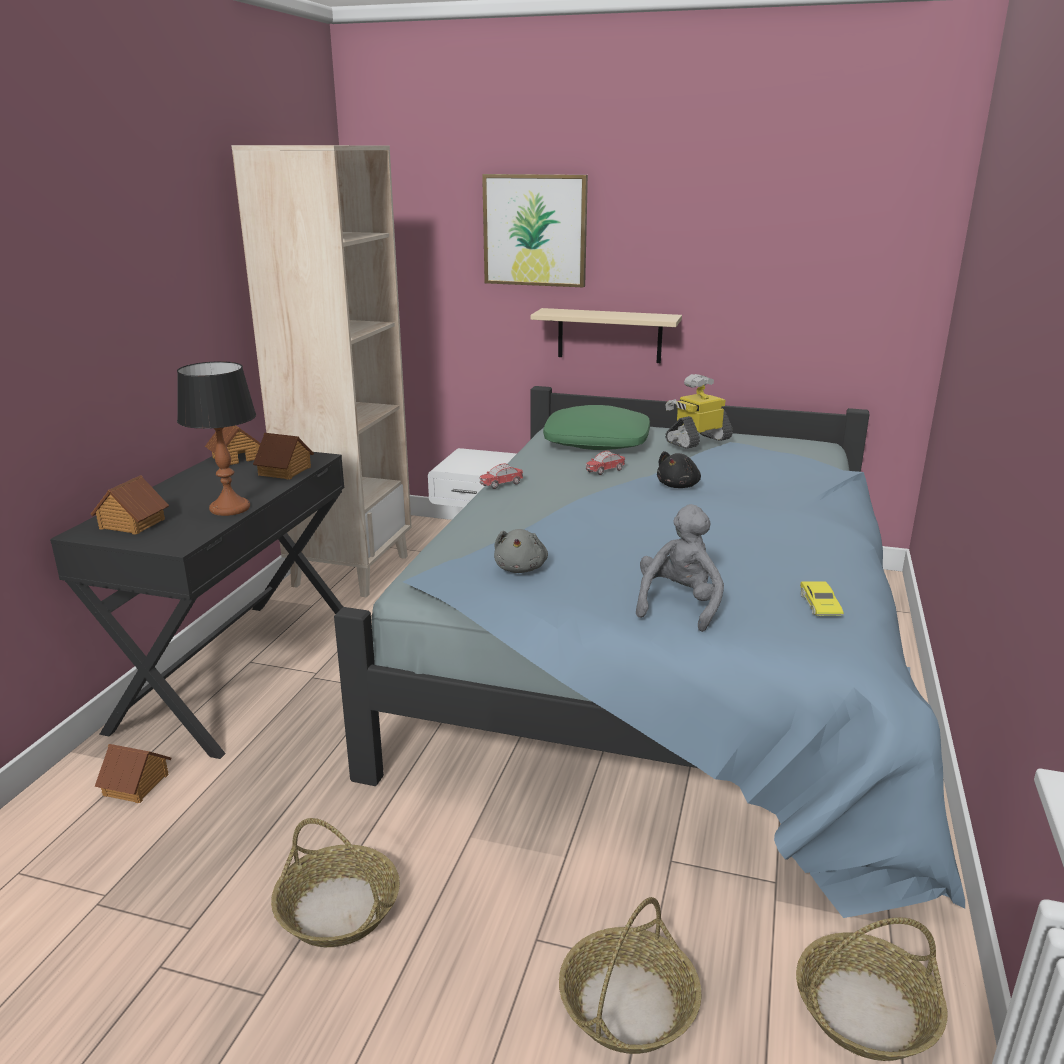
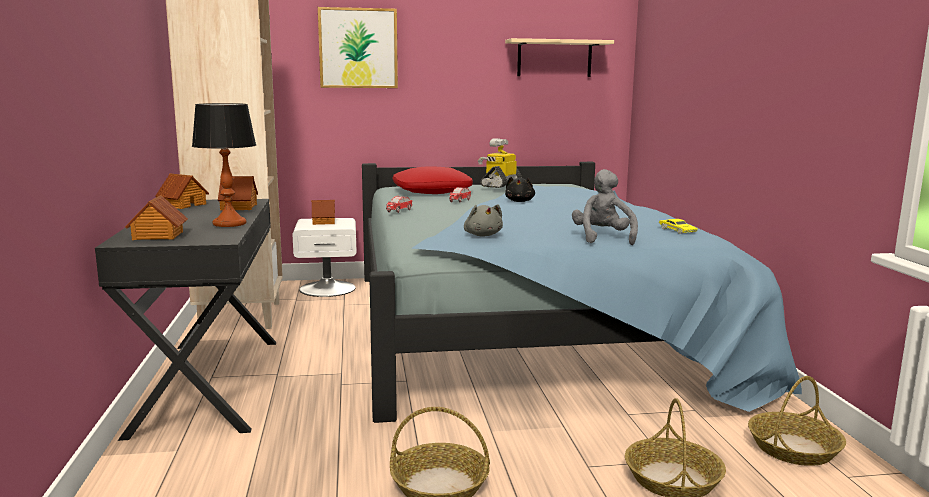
camera: 25 degrees left, 10 degrees down
(137, 785) = (191, 461): toy house -> toy house (324, 222)
(597, 442) = (432, 191): green pillow -> red pillow
(609, 335) = (416, 123): beige shelf -> beige shelf (554, 58)

